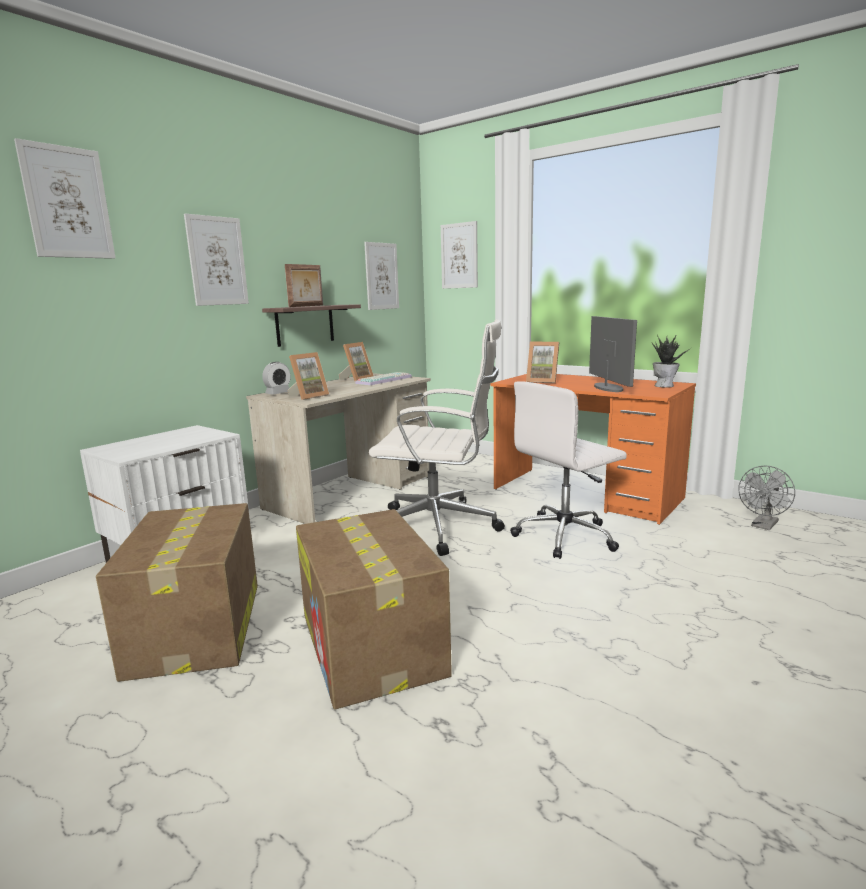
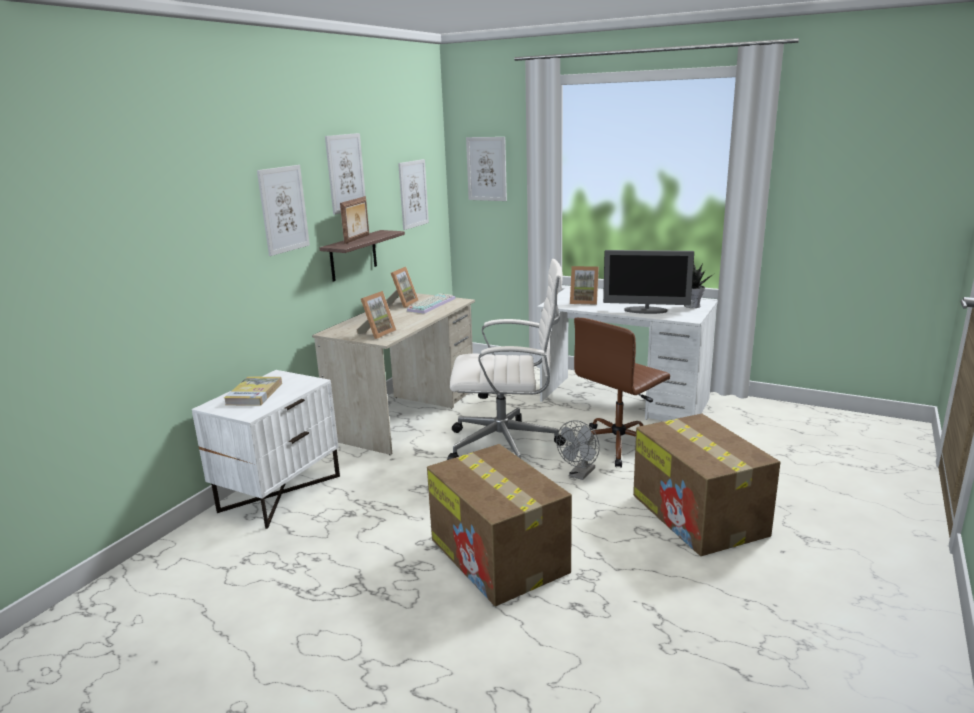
camera: 10 degrees left, 5 degrees up
(67, 203) = (171, 181): picture -> picture (345, 173)
(153, 441) = (254, 394): none -> book
(196, 629) = (344, 559): cardboard box -> cardboard box (699, 516)
(278, 393) = (342, 329): alarm clock -> none
(566, 536) = (619, 445): white office chair -> brown office chair
(586, 494) = (624, 401): orange desk -> white desk
(608, 388) = (646, 310): monitor -> monitor turned 120 degrees clockwise
(763, 526) = (775, 422): grey fan -> grey fan (580, 475)

